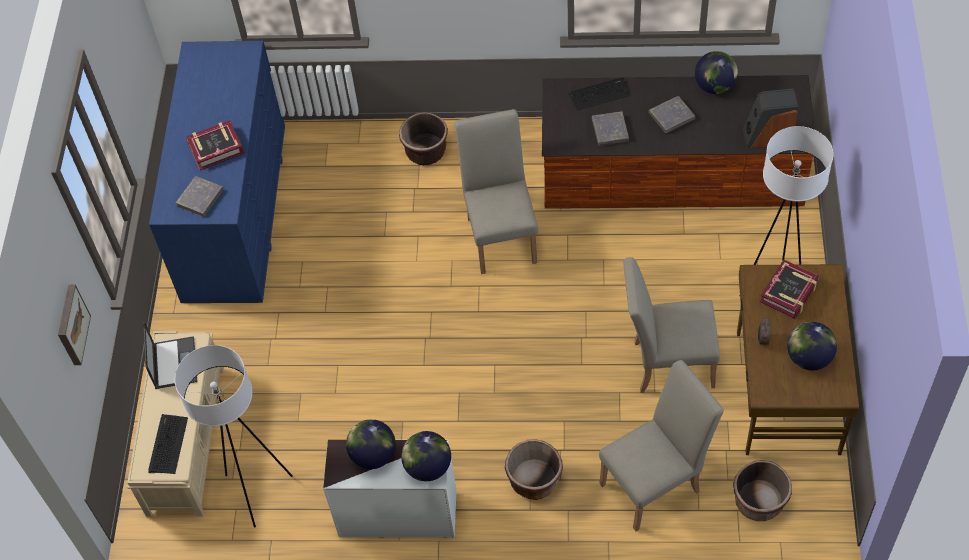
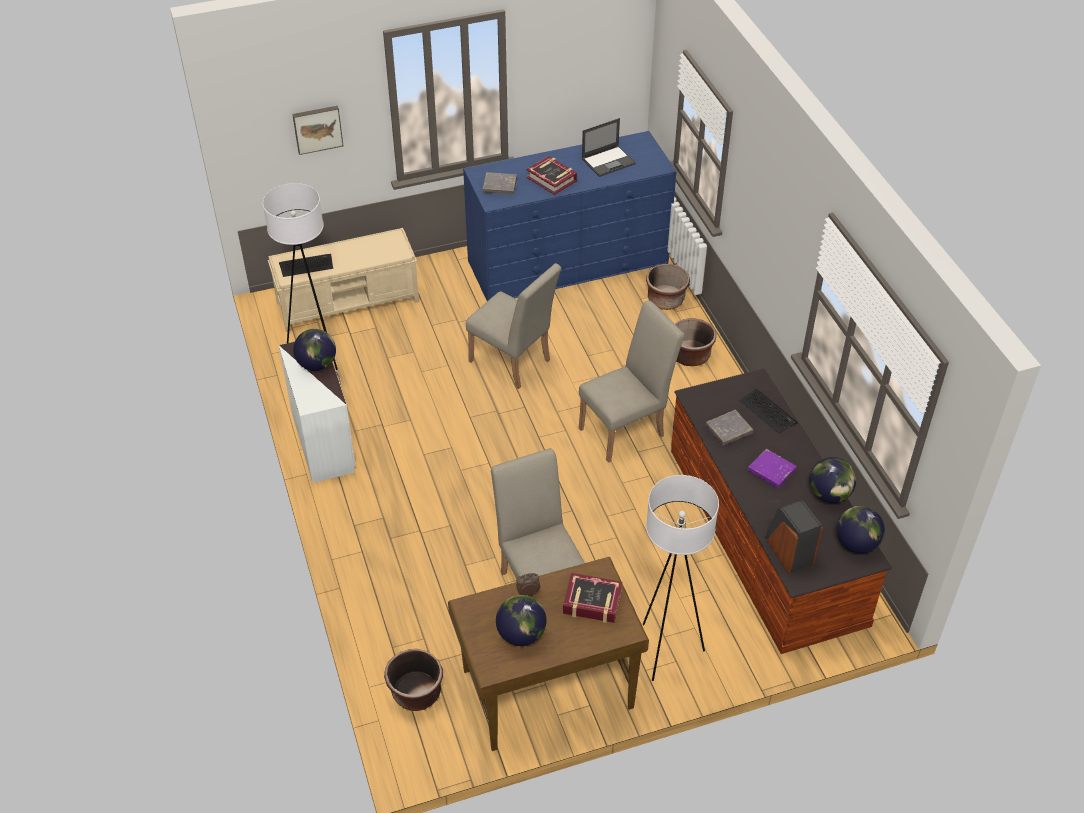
camera: 65 degrees right, 10 degrees down
(174, 362) = (379, 246): laptop -> laptop (608, 161)
(428, 467) = (316, 399): globe -> globe (856, 543)
(534, 481) = (383, 520): brown planter -> brown planter (665, 300)
(656, 484) = (409, 608): beige chair -> beige chair (514, 364)
(671, 116) = (771, 470): grey book -> purple book

